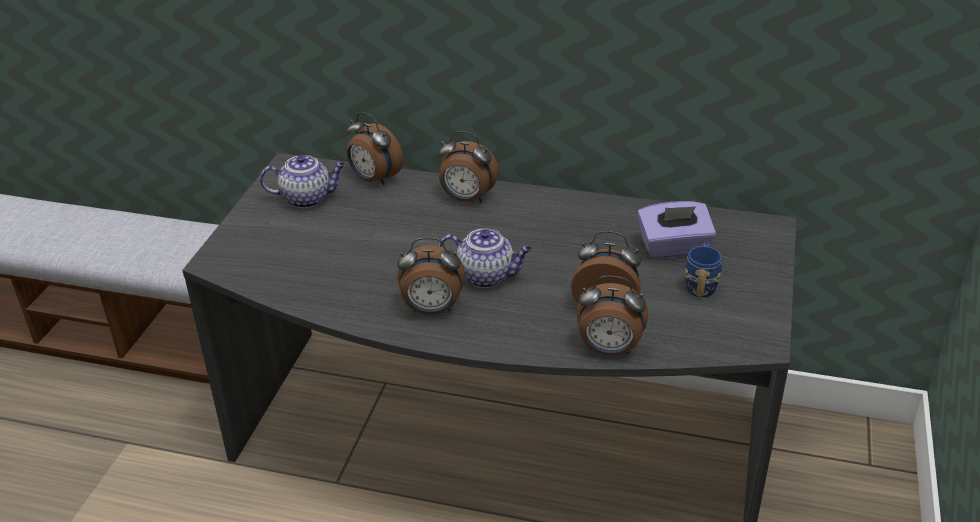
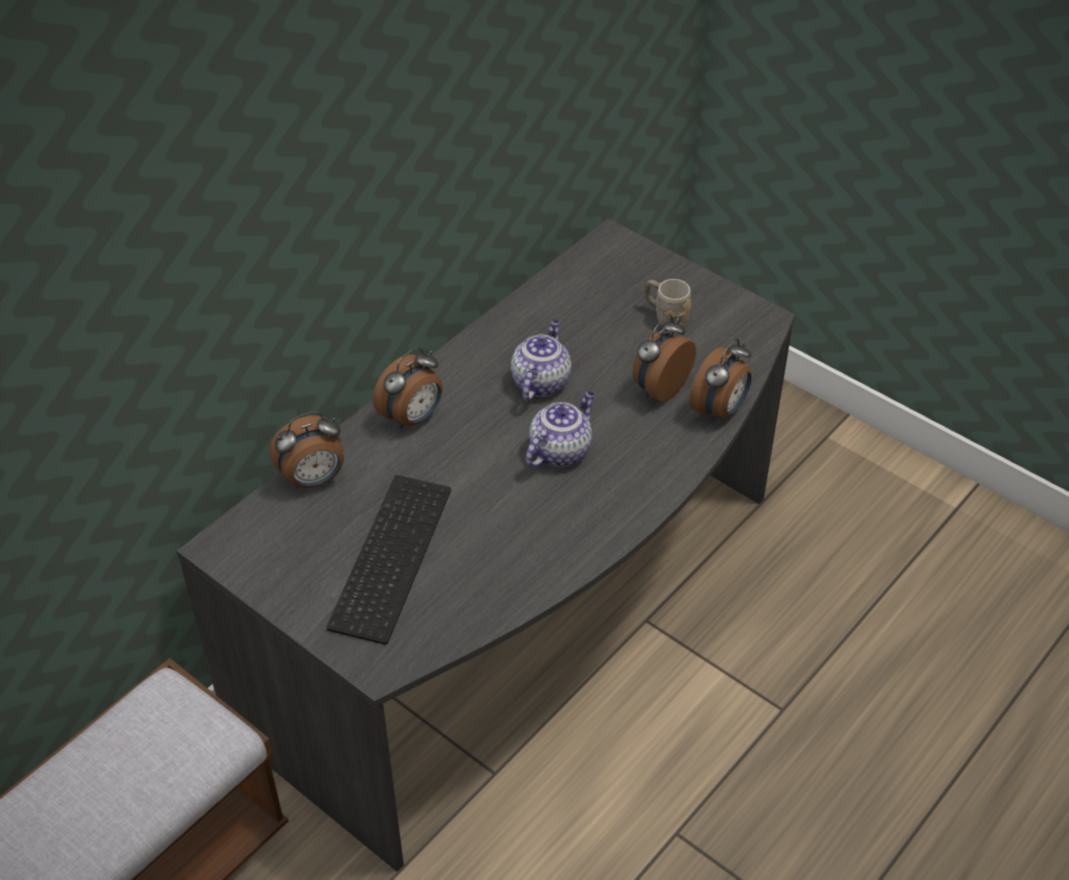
camera: 65 degrees left, 10 degrees up
(307, 198) = (308, 549): teapot -> teapot (540, 381)
(322, 232) = (388, 554): none -> keyboard
(432, 310) = (588, 508): alarm clock -> none
(674, 248) = (602, 310): purple tissue box -> none
(701, 284) = (665, 316): blue mug -> grey mug

